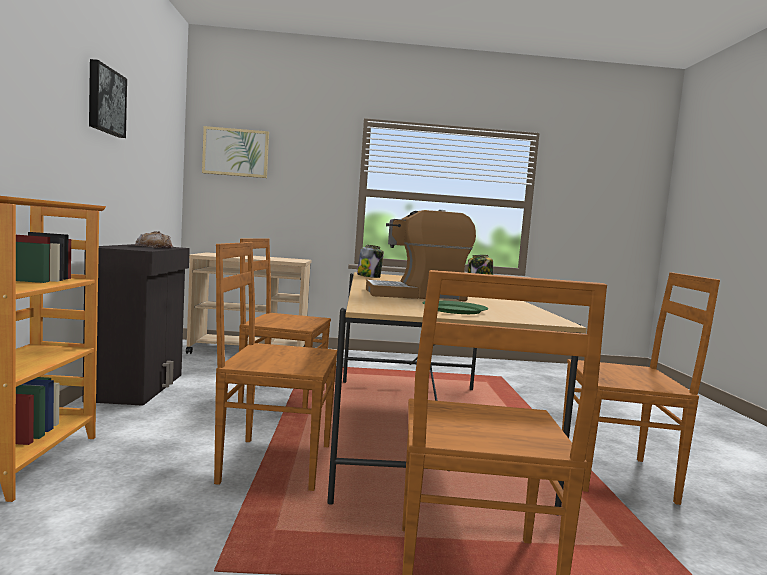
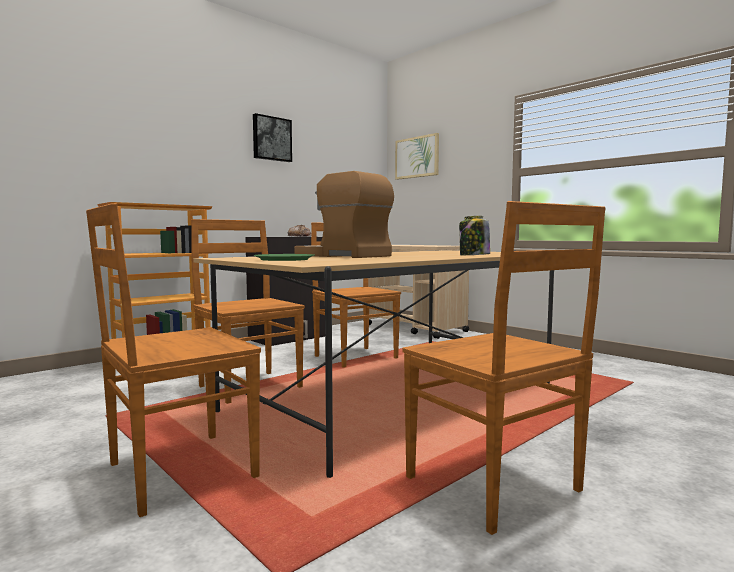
camera: 50 degrees right, 0 degrees up
(369, 276) = (424, 251): jar -> none

